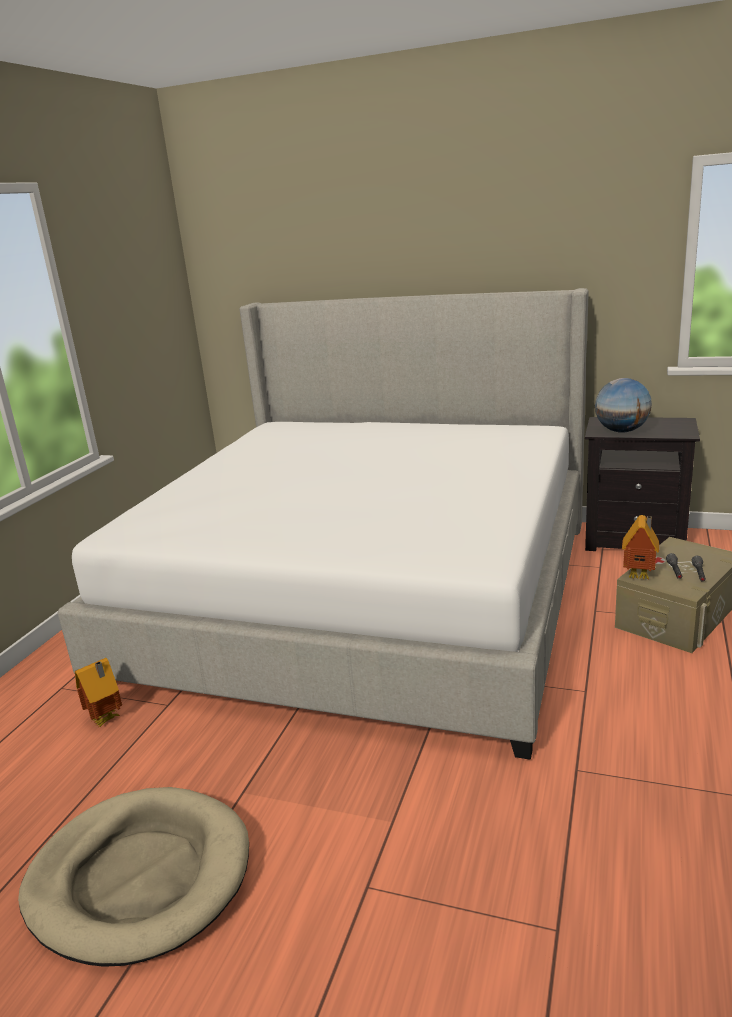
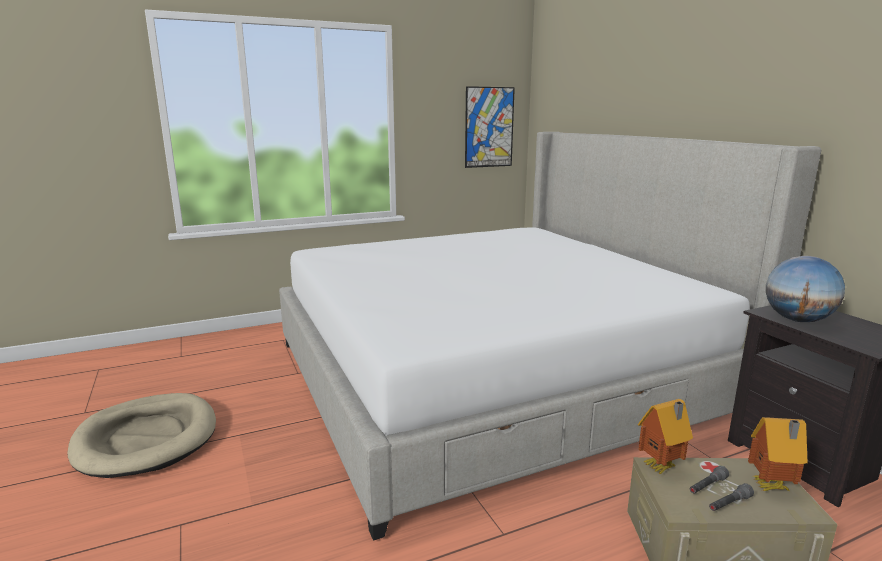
camera: 45 degrees right, 5 degrees down
(106, 720) = (267, 364): toy house -> toy house (771, 487)
(160, 309) = (489, 127): none -> picture

